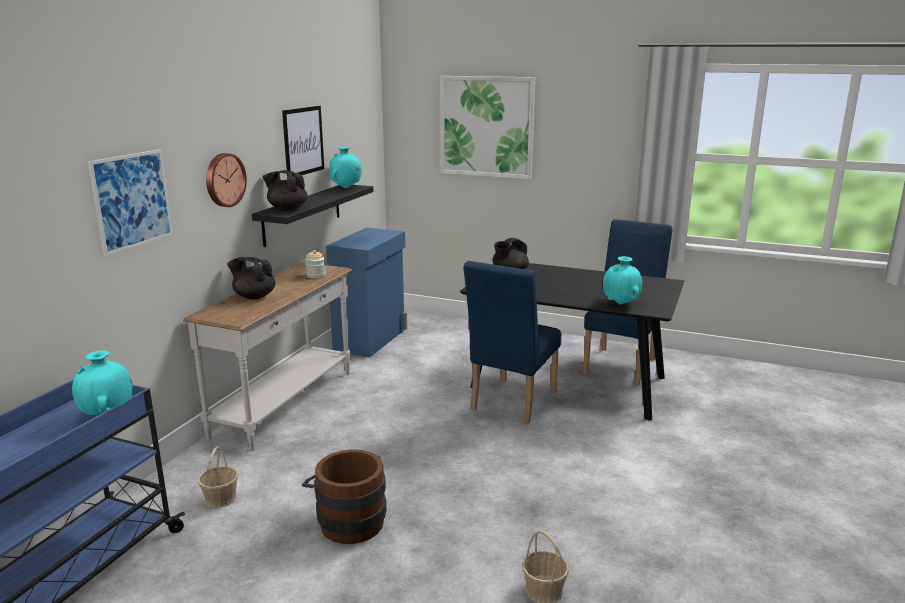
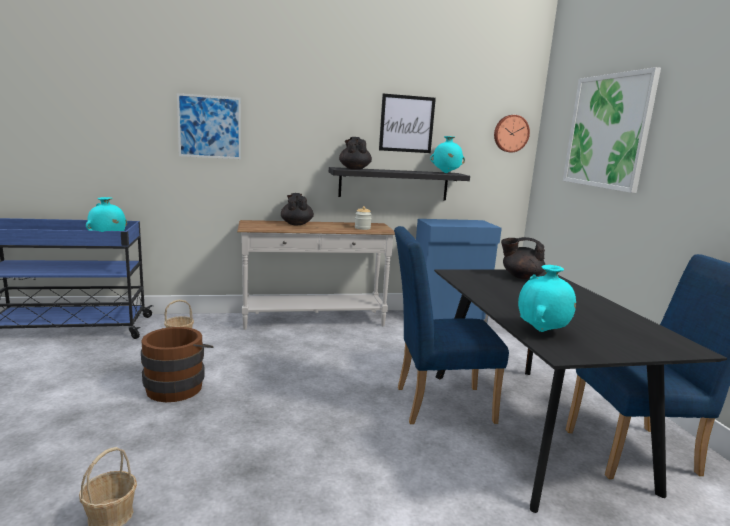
camera: 55 degrees right, 5 degrees down
(224, 180) = (302, 133): wall clock -> wall clock (510, 133)

